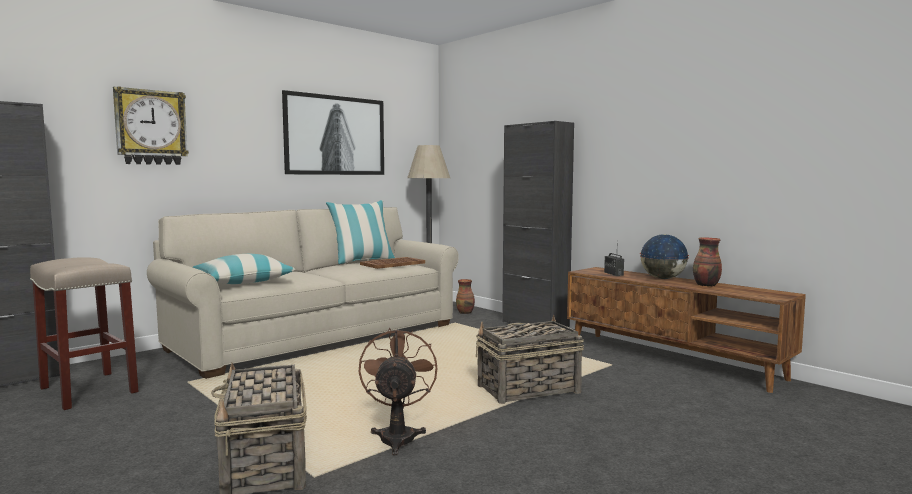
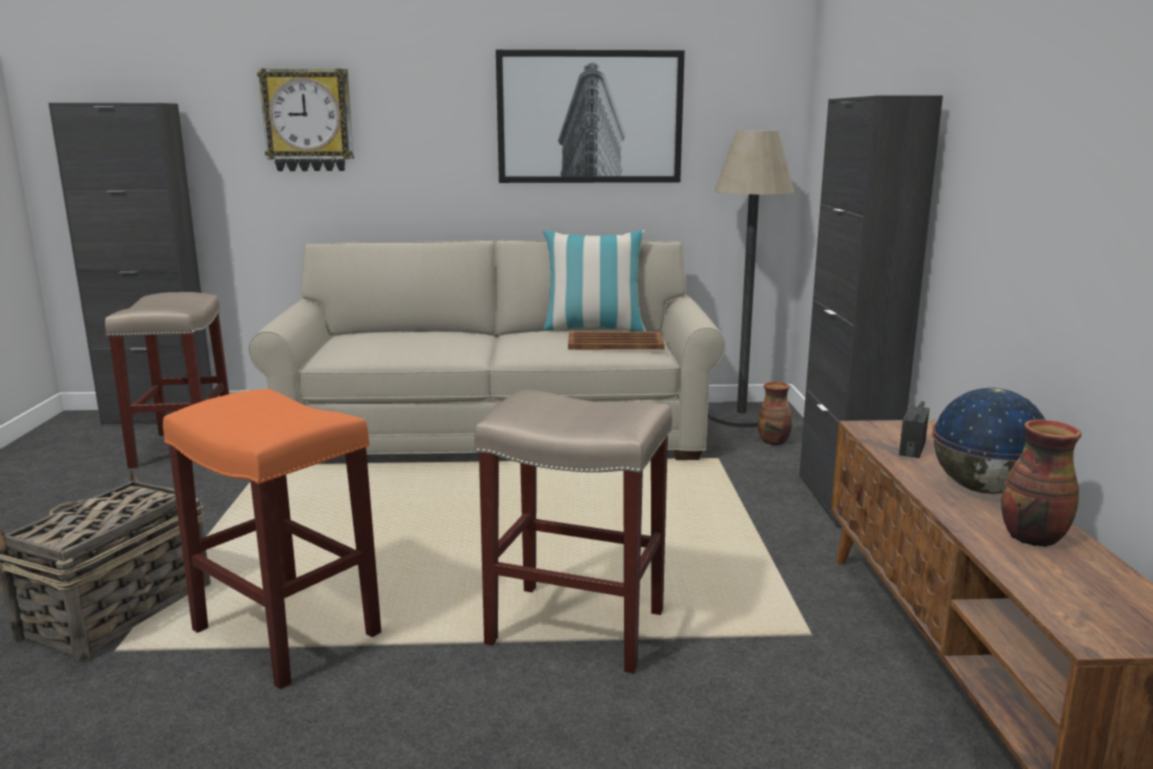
camera: 40 degrees right, 10 degrees up
(243, 281) = (366, 344): pillow -> none
(398, 436) = (284, 632): brown fan -> orange stool
(527, 389) = (573, 627): basket -> beige stool

